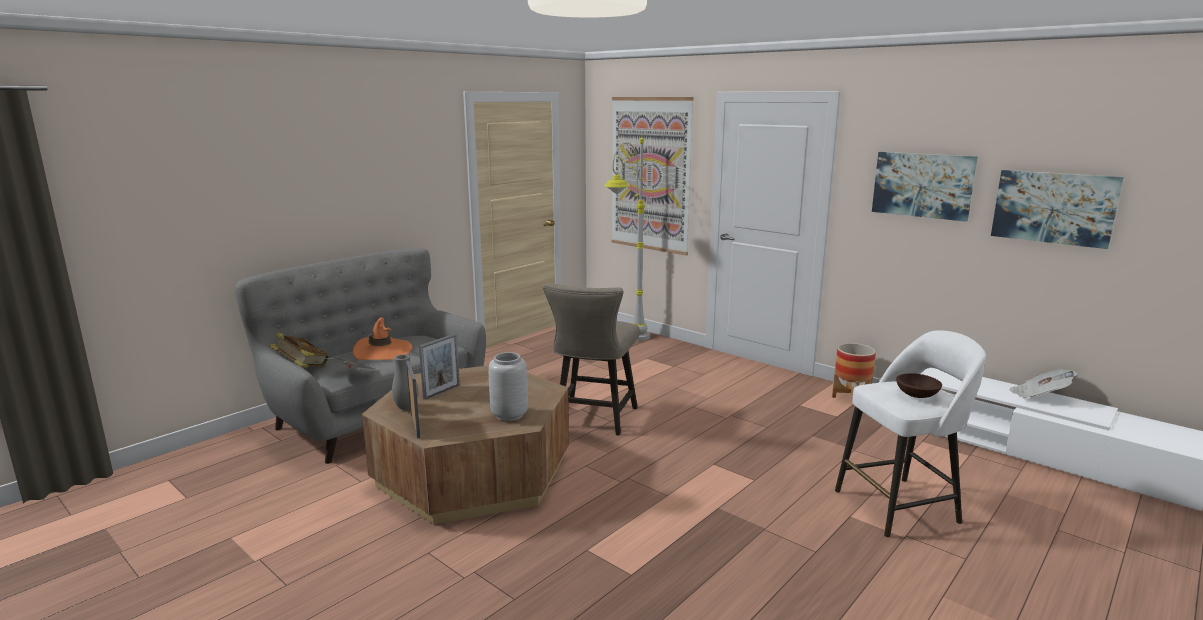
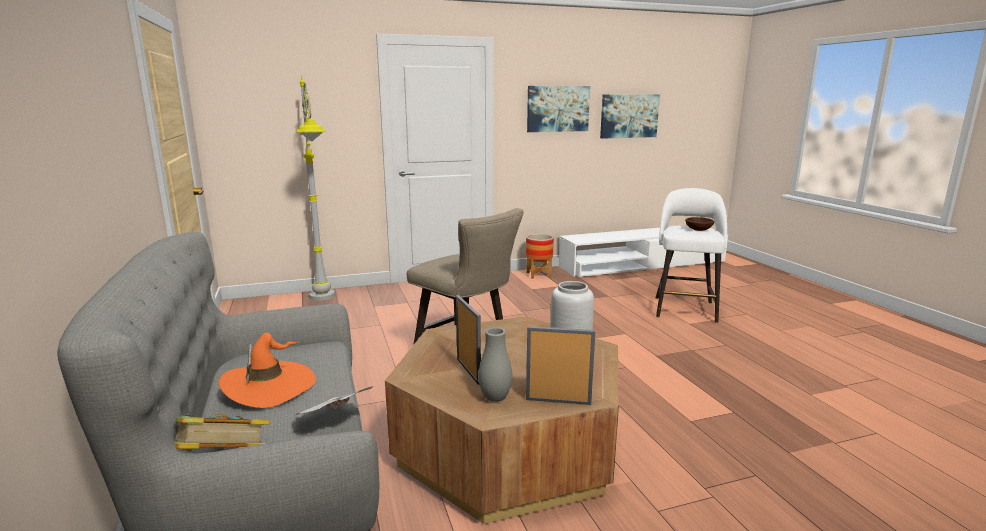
camera: 60 degrees left, 0 degrees up
(650, 175) = (301, 122): picture -> none
(1039, 396) = (639, 232): newspaper -> none

